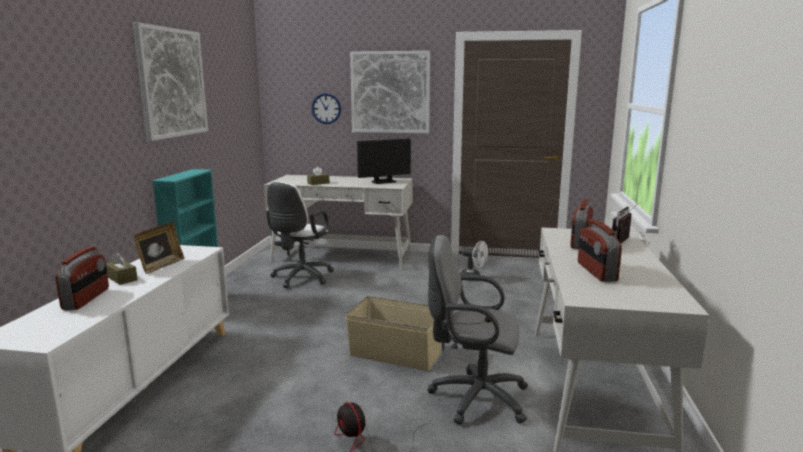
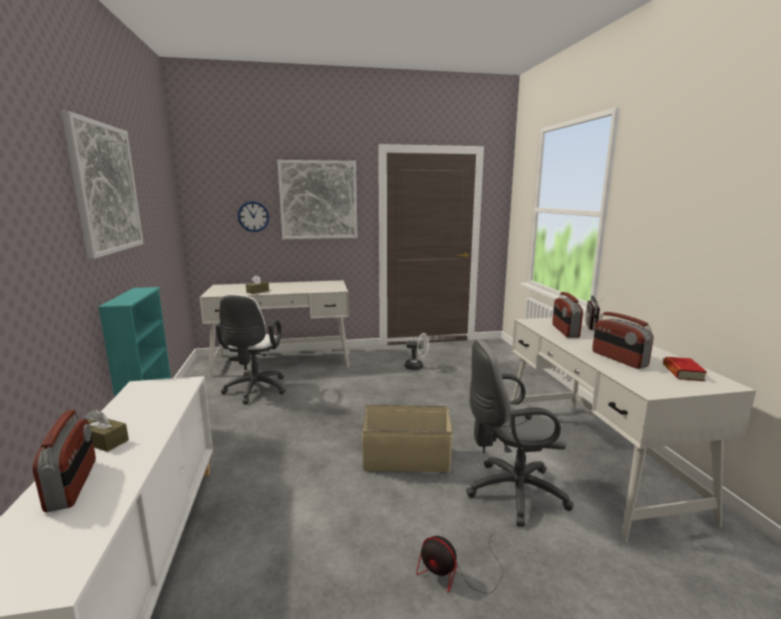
camera: 20 degrees left, 0 degrees up
(161, 266) = (146, 414): picture frame -> none
(384, 182) = (321, 285): monitor -> none
(649, 291) = (682, 373): none -> book

